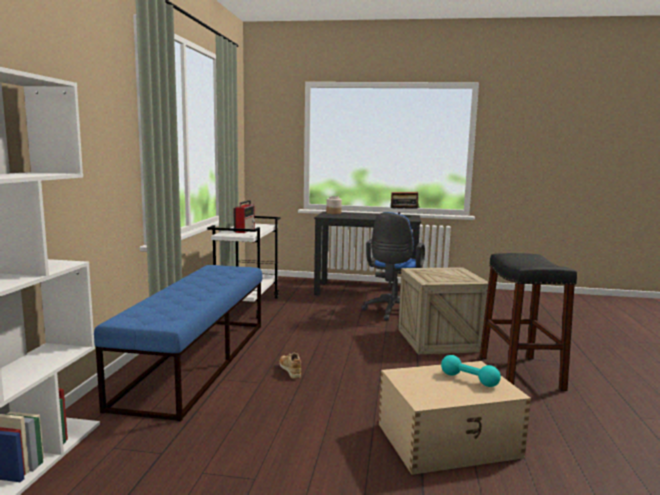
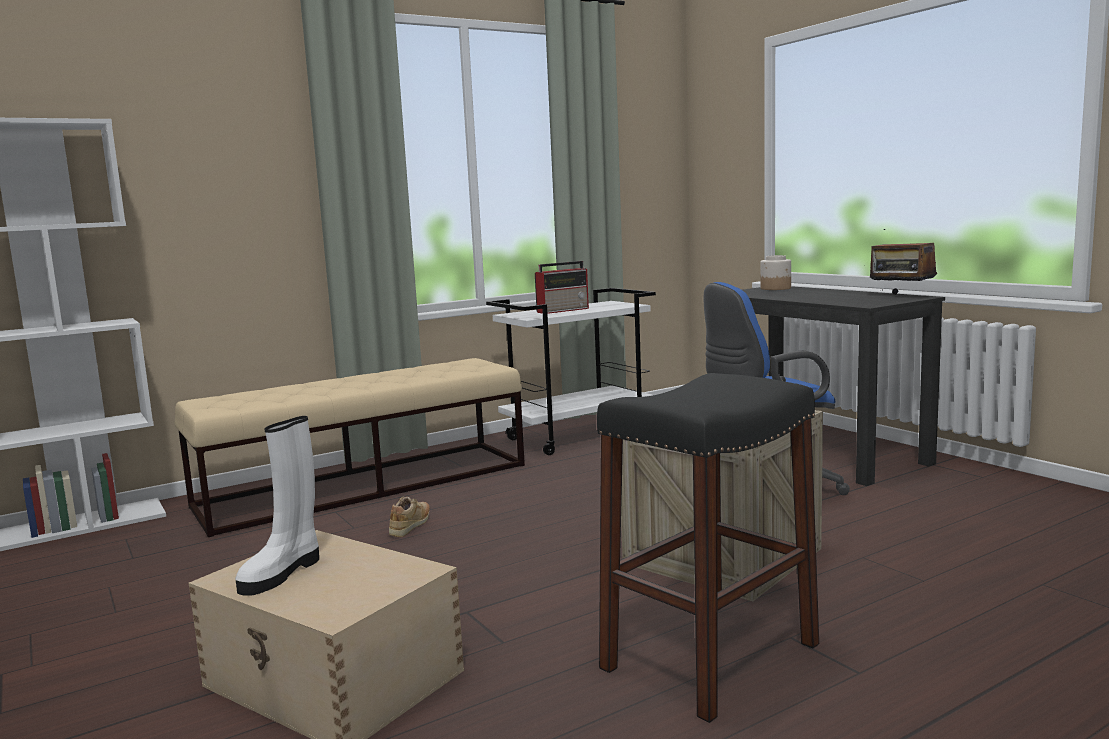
camera: 50 degrees right, 0 degrees up
(197, 360) = (365, 485): blue bench -> beige bench
(437, 389) = (282, 573): none -> white boot
(469, 380) = (350, 580): turquoise dumbbell -> none

